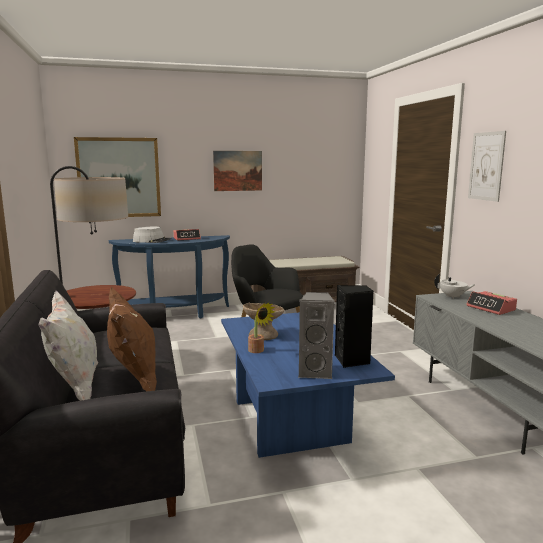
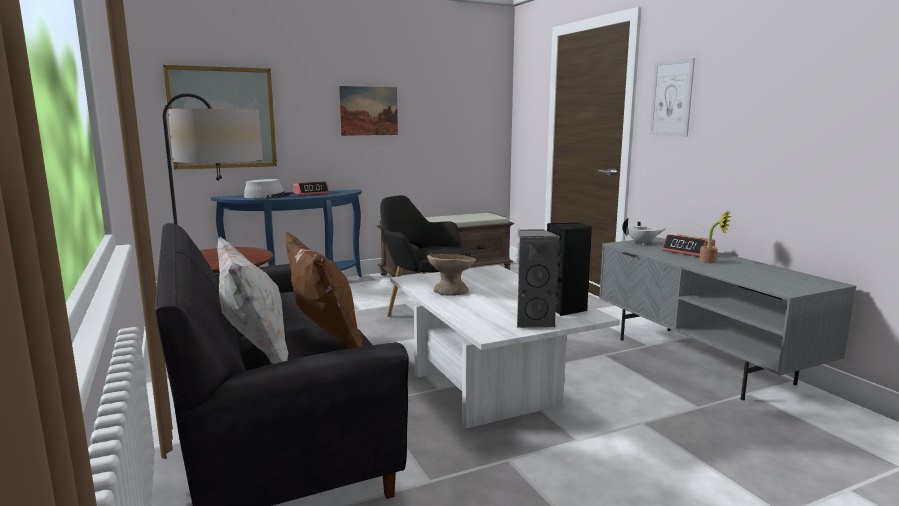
camera: 10 degrees left, 0 degrees up
(258, 351) = (455, 306): potted plant -> potted plant (711, 262)
(294, 421) = (490, 389): blue coffee table -> white coffee table

